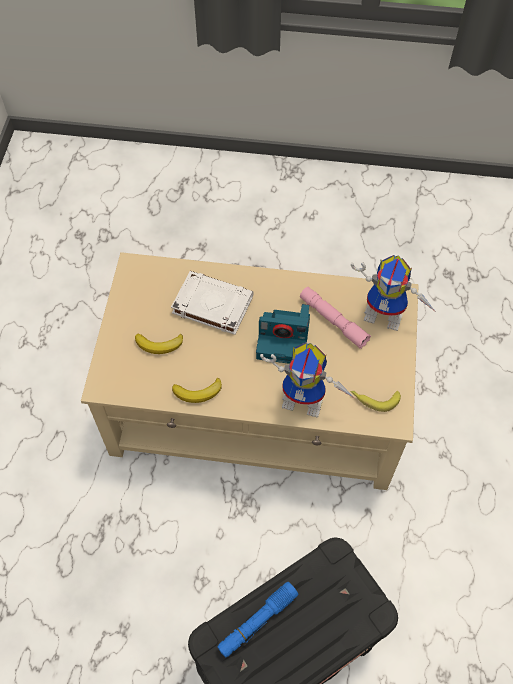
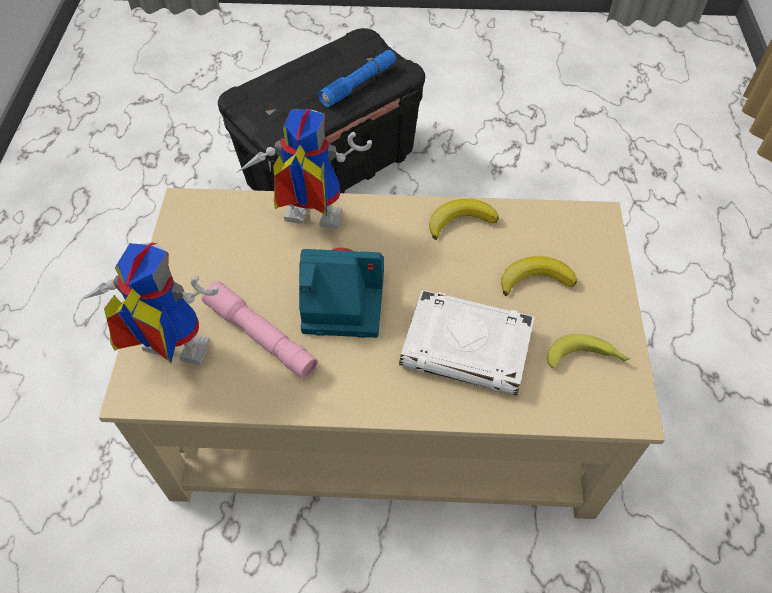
camera: 175 degrees right, 5 degrees down
(374, 399) = (210, 229): banana -> banana (586, 359)

